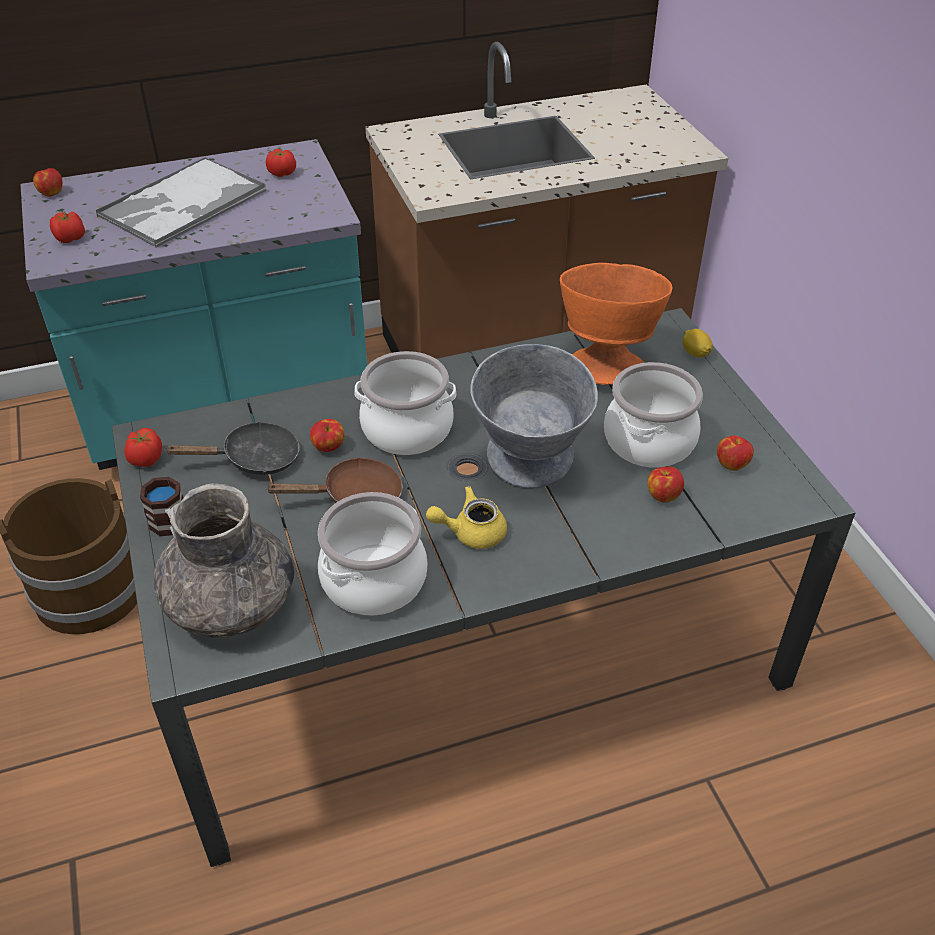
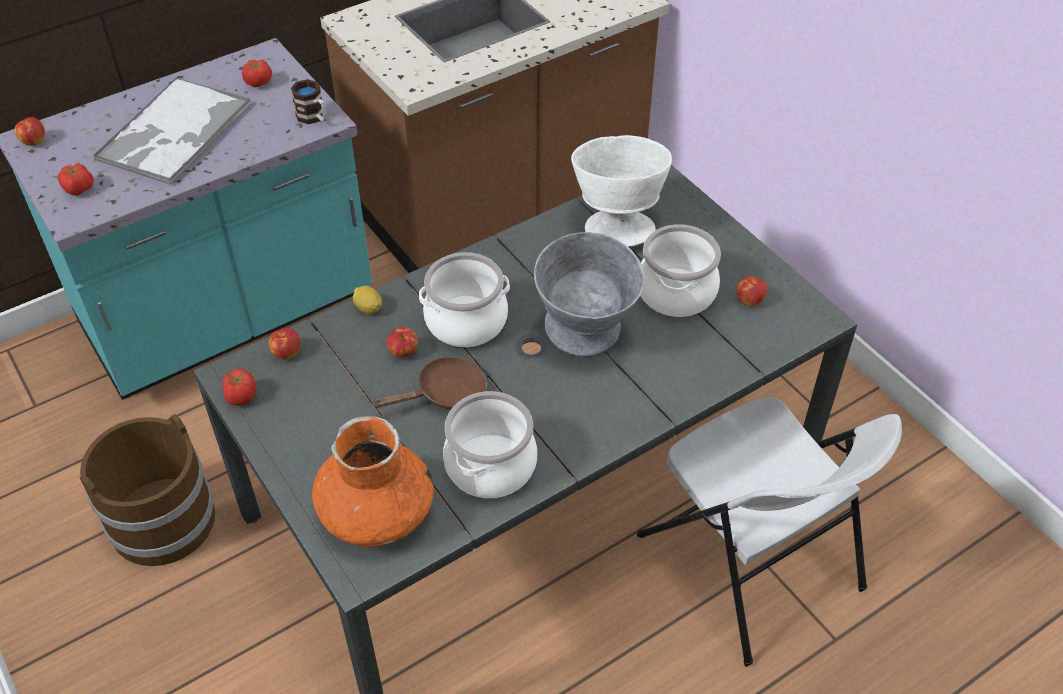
camera: 15 degrees left, 5 degrees up
(171, 527) = (294, 456): mug -> mug (314, 118)
(230, 605) = (377, 514): grey vase -> orange vase
(254, 459) = (340, 376): black frying pan -> none
(471, 532) = (556, 405): yellow teapot -> none
(606, 362) = (617, 223): orange bowl -> white bowl
(663, 495) = (702, 340): apple -> apple (286, 353)
(688, 774) = (749, 562): none -> white chair
(695, 353) = (689, 201): lemon -> lemon (368, 308)

